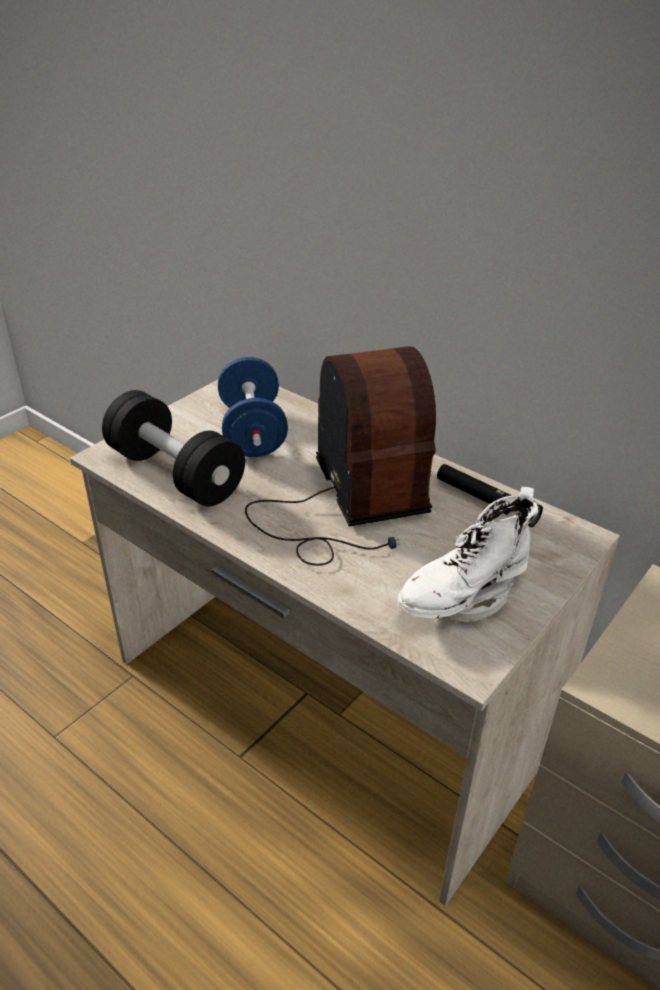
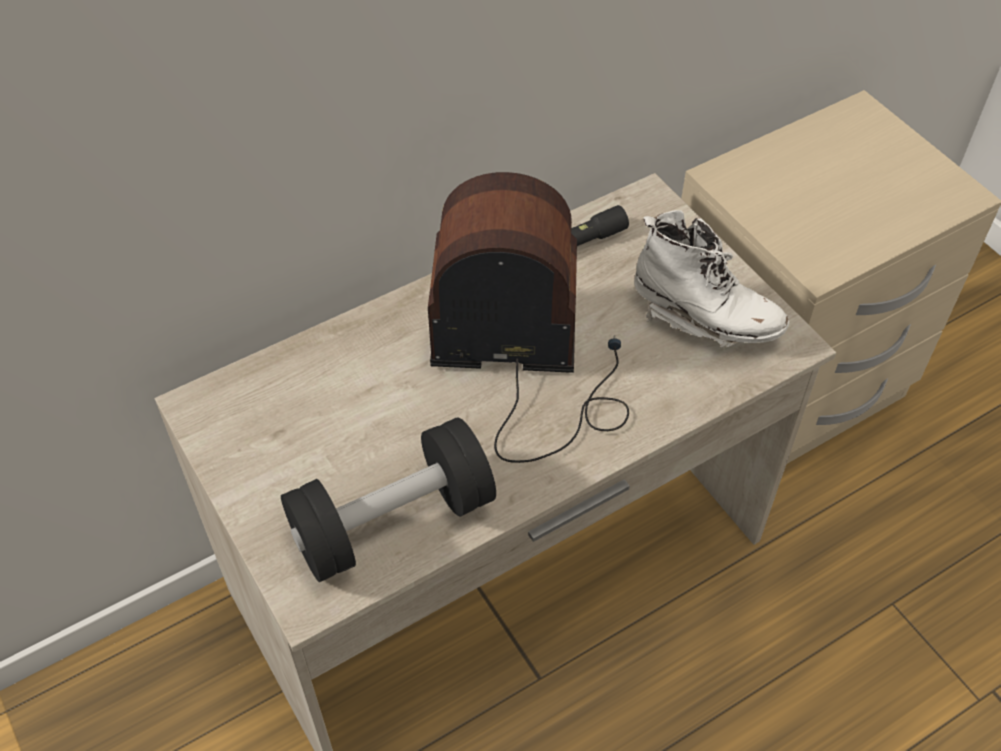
camera: 70 degrees left, 15 degrees up
(252, 432) = (335, 418): blue dumbbell -> none
(462, 597) = (704, 318): white boot -> white boot turned 45 degrees counterclockwise

